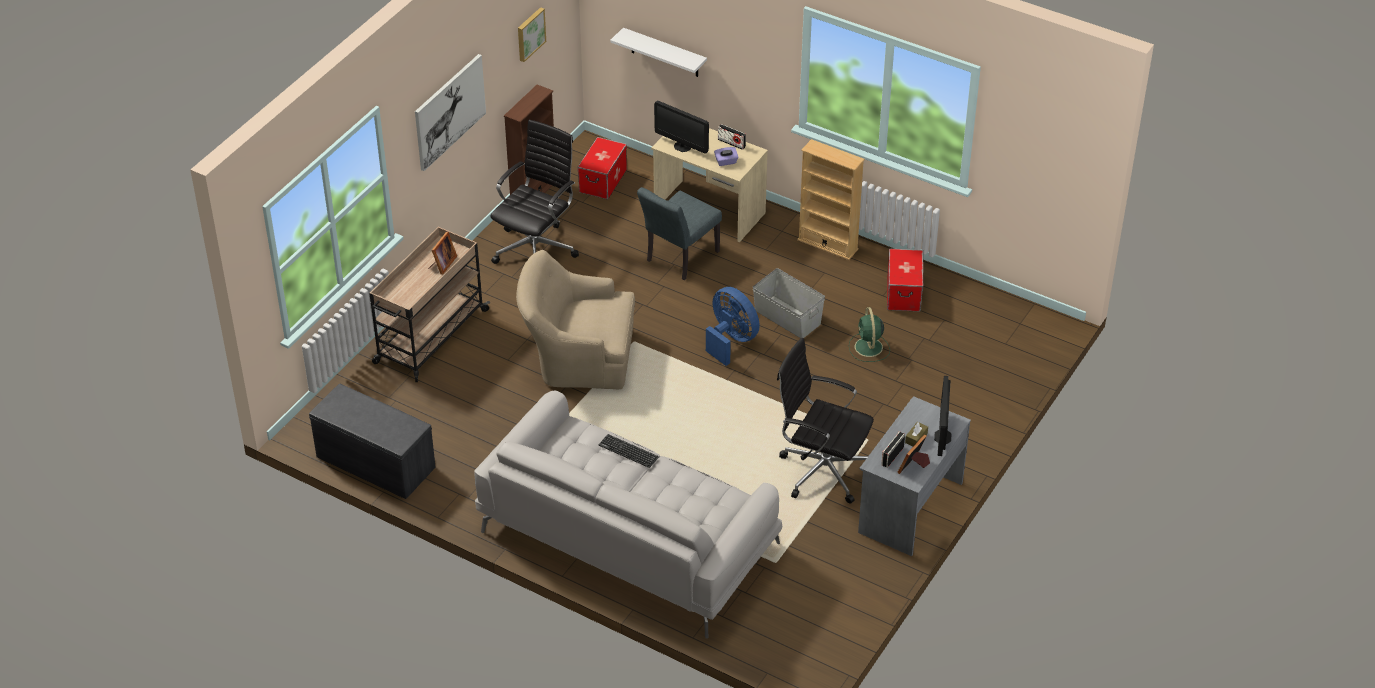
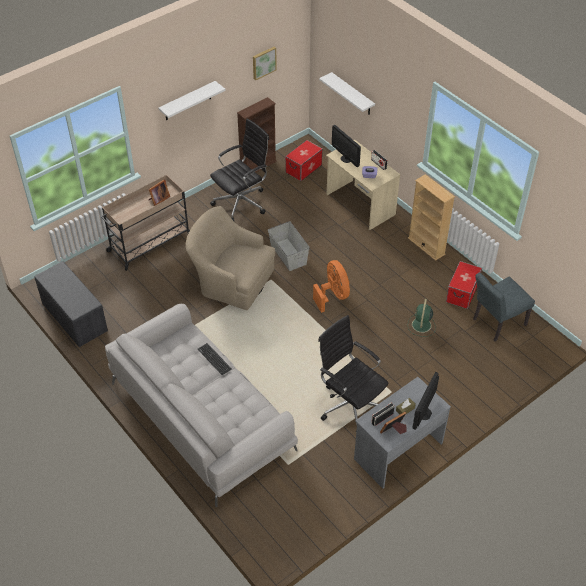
camera: 20 degrees right, 5 degrees up
(449, 111) = (187, 101): picture -> white shelf
(679, 259) = (326, 231): grey chair -> grey chair (496, 323)
(731, 340) = (333, 295): blue fan -> orange fan
(787, 317) = (377, 289): grey storage box -> grey storage box (288, 254)

